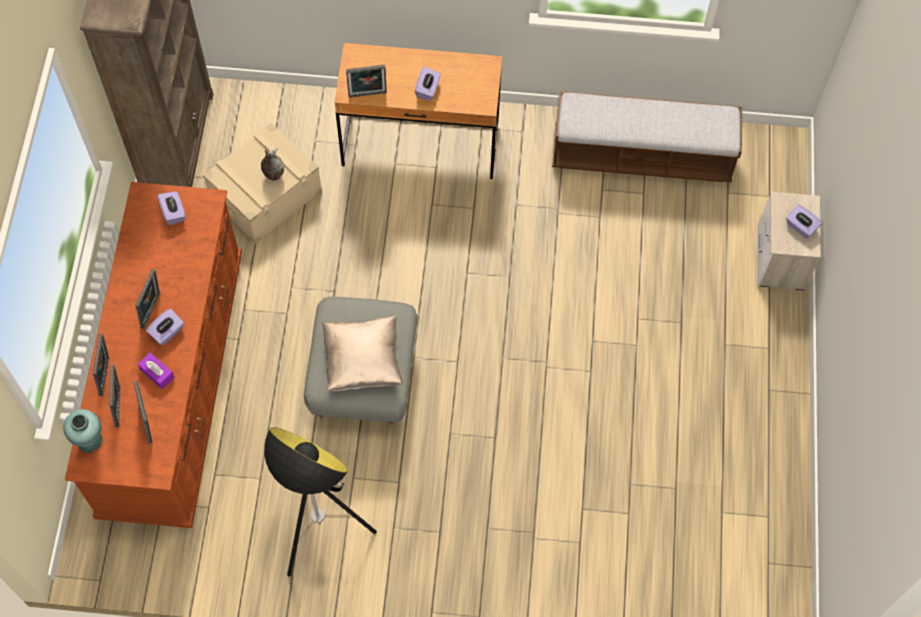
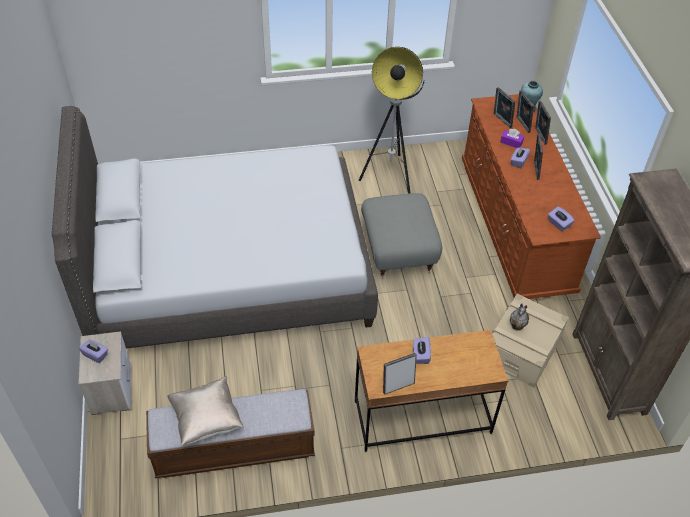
camera: 165 degrees right, 15 degrees down
(363, 362) = (396, 211): beige pillow -> beige pillow (206, 420)
(367, 96) = (466, 340): picture frame -> picture frame (398, 386)
(615, 399) = (228, 271): none -> grey bed

